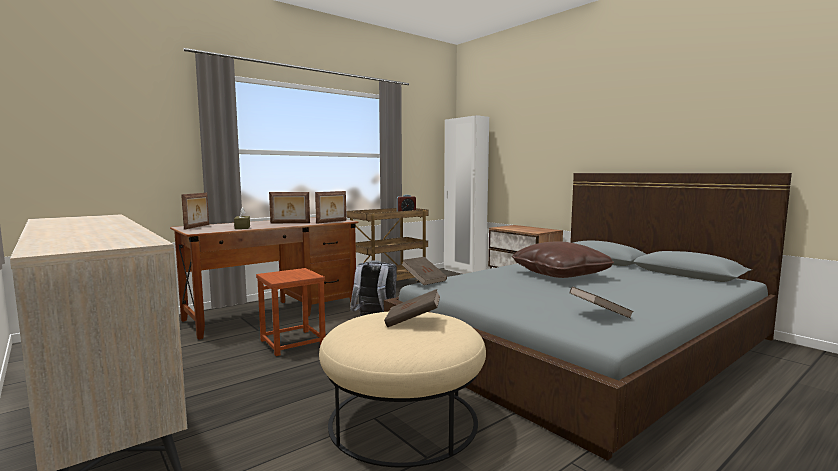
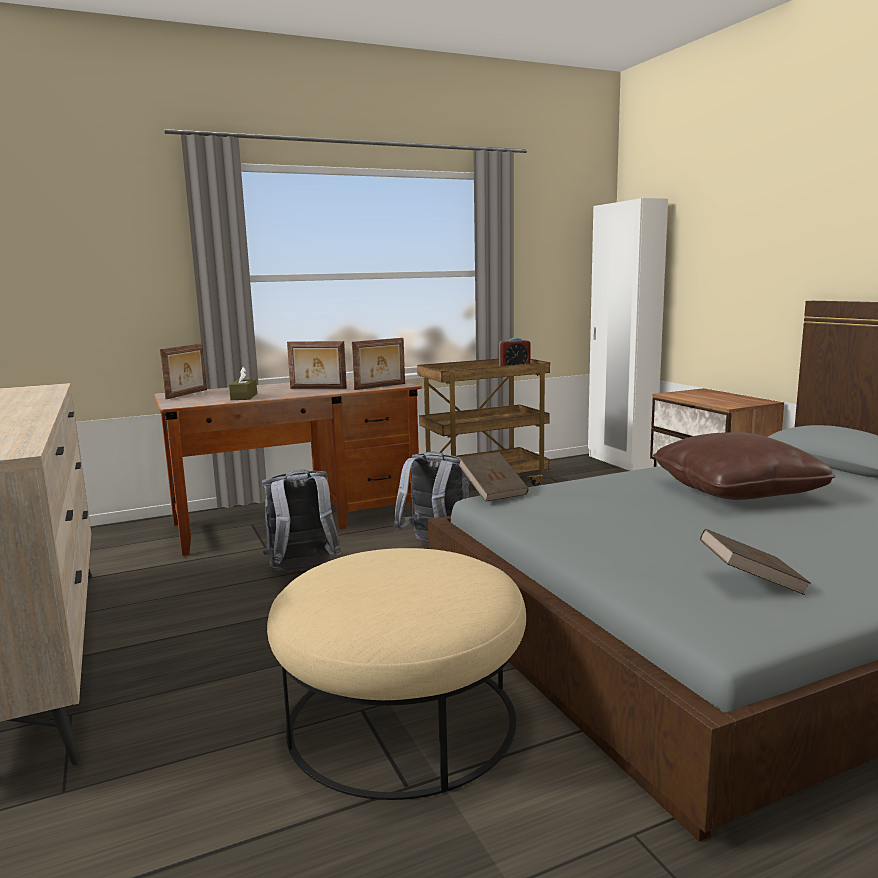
camera: 15 degrees right, 5 degrees up
(292, 342) = (303, 572): brown stool -> grey backpack
(413, 321) = (418, 572): brown book -> none

